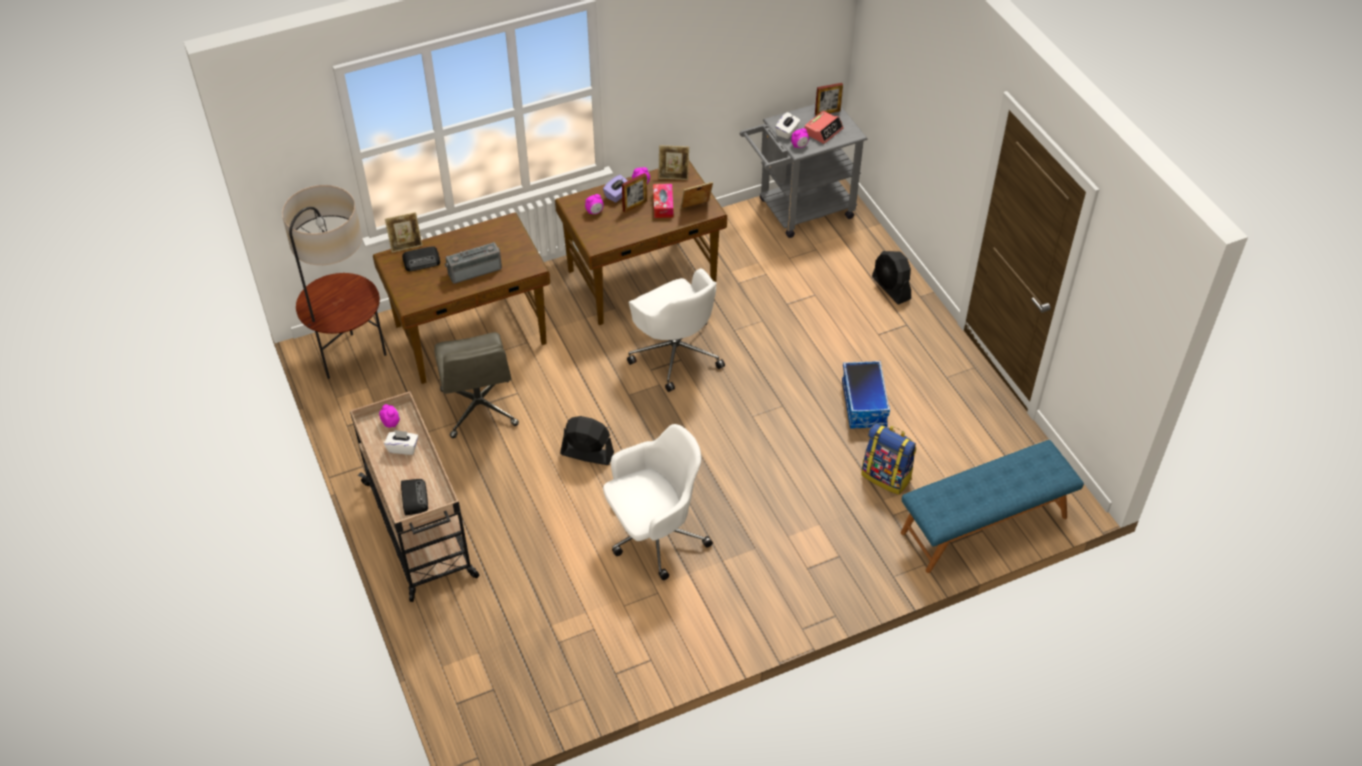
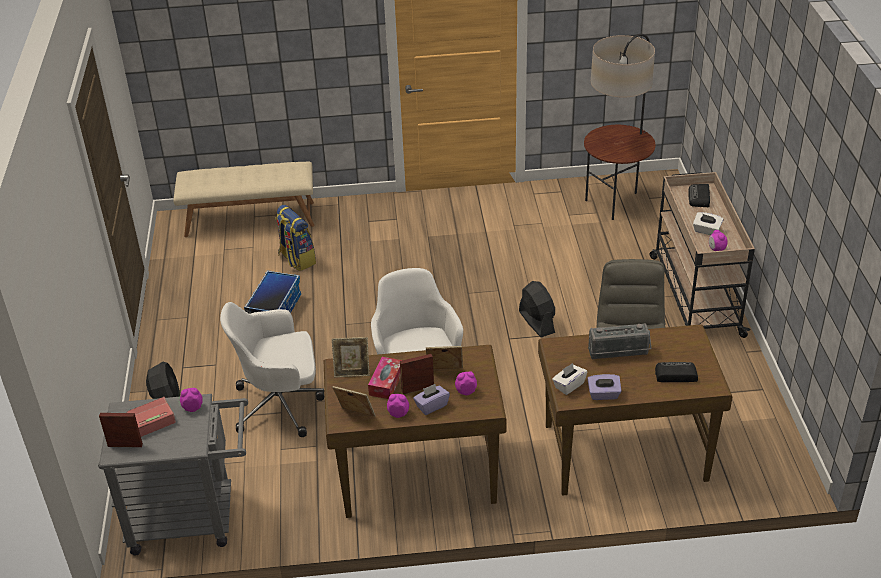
camera: 160 degrees left, 10 degrees down
(351, 358) = (760, 455): floor lamp -> floor lamp (615, 202)
(406, 245) = (692, 397): picture frame -> picture frame (445, 372)
(480, 232) = (603, 395): none -> purple tissue box
(587, 453) = (536, 322): black fan -> black fan turned 150 degrees counterclockwise
(654, 535) = (502, 257): white office chair -> white office chair (281, 404)
(787, 132) = (193, 427): white tissue box -> white tissue box (569, 385)
(984, 525) = (250, 218): blue bench -> beige bench

